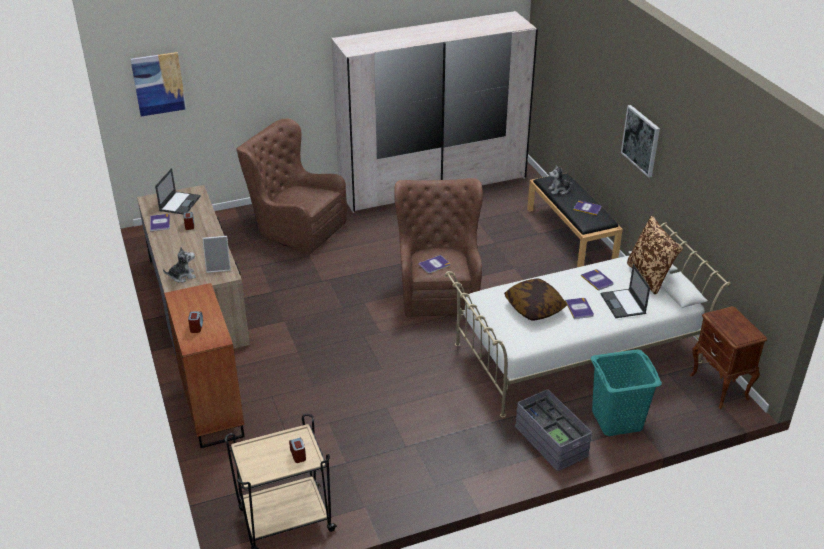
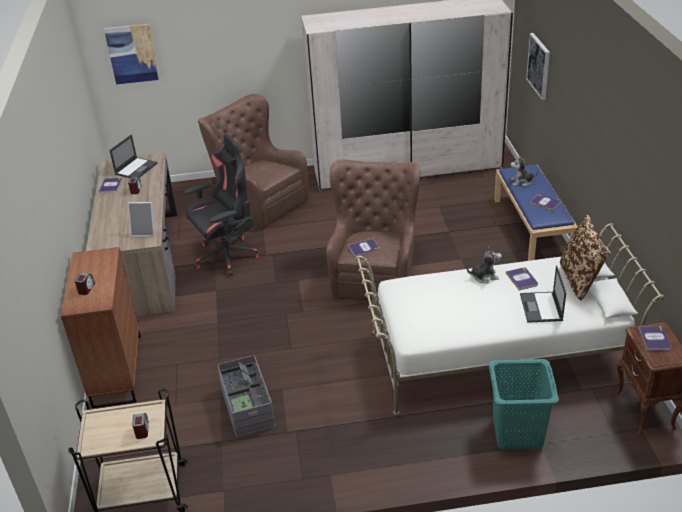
camera: 15 degrees right, 0 degrees up
(182, 276) = (108, 238): plush toy -> plush toy (484, 276)
(281, 286) = (226, 257): none -> black office chair
(534, 308) = (443, 302): pillow -> none
(550, 440) = (438, 446): grey storage box -> grey storage box (246, 406)
(571, 234) = (532, 228): black bench -> blue bench
(579, 308) = (491, 308): book -> book (654, 339)
(641, 140) = (595, 133): picture -> picture (539, 65)

